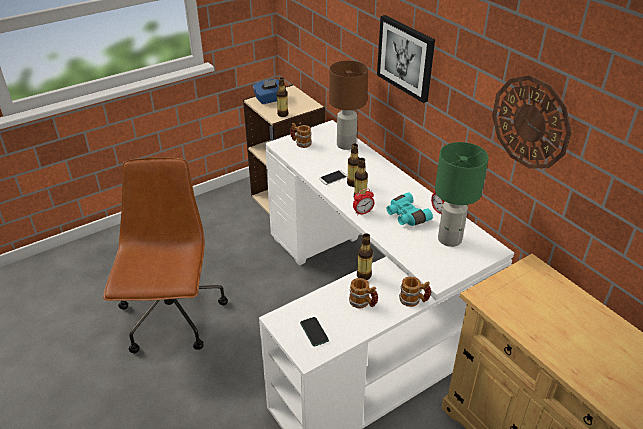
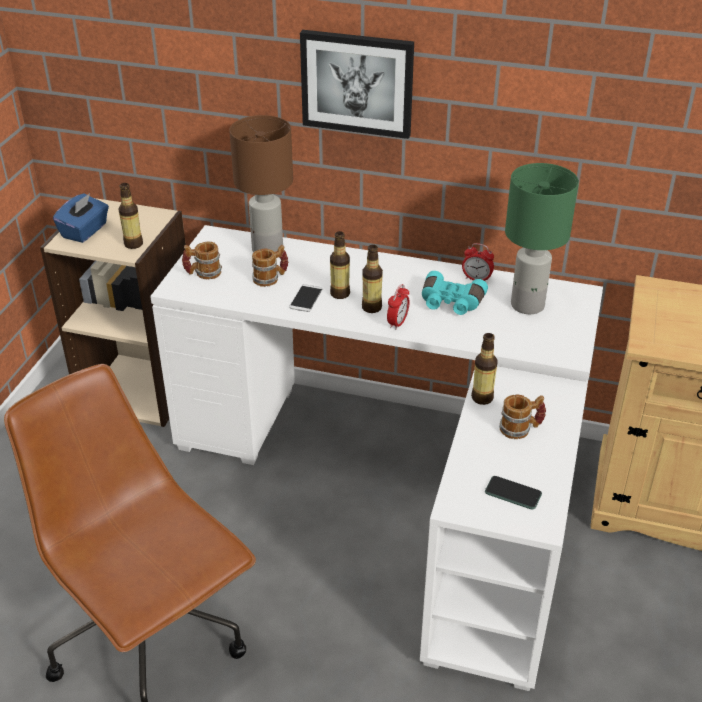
camera: 40 degrees left, 0 degrees up
(414, 300) = (566, 394): mug -> mug (270, 278)
(531, 122) = (604, 108): wall clock -> none

